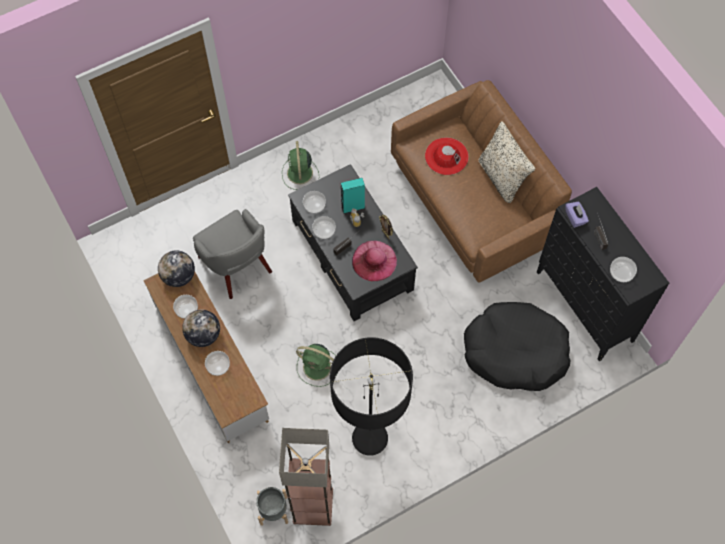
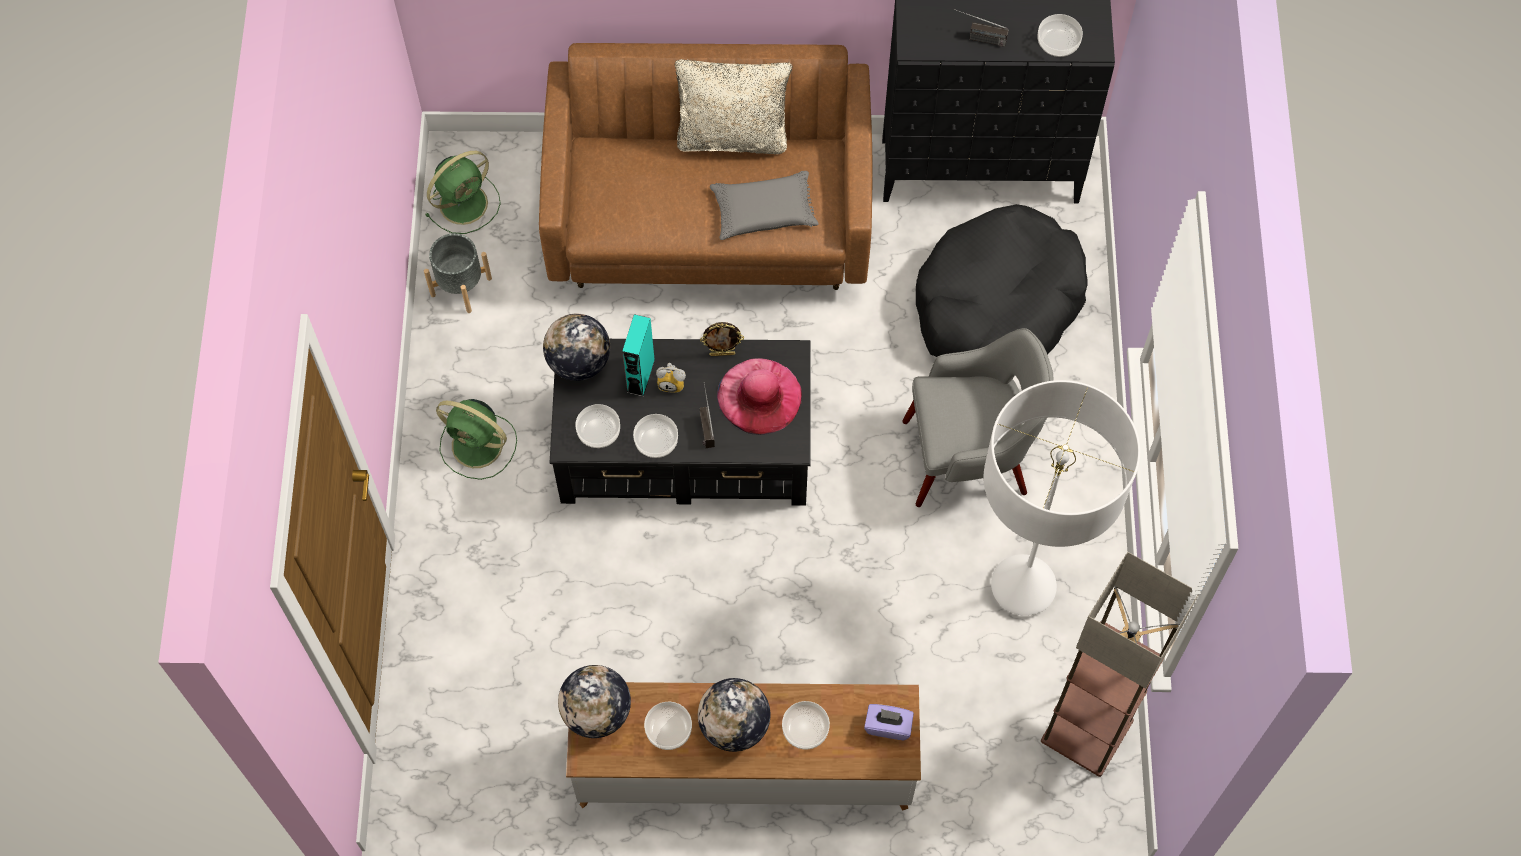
camera: 60 degrees left, 0 degrees up
(236, 266) = (589, 635): grey armchair -> grey armchair (968, 456)
(274, 510) = (1063, 795): grey planter -> grey planter (461, 286)
(318, 367) = (855, 601): green fan -> green fan (465, 202)
(343, 179) = (579, 362): none -> globe
(370, 439) = (1022, 588): black floor lamp -> white floor lamp
(446, 156) = (644, 190): red hat -> none
(471, 210) = (764, 209): none -> grey pillow
(575, 218) = (931, 49): purple tissue box -> purple tissue box (888, 726)

